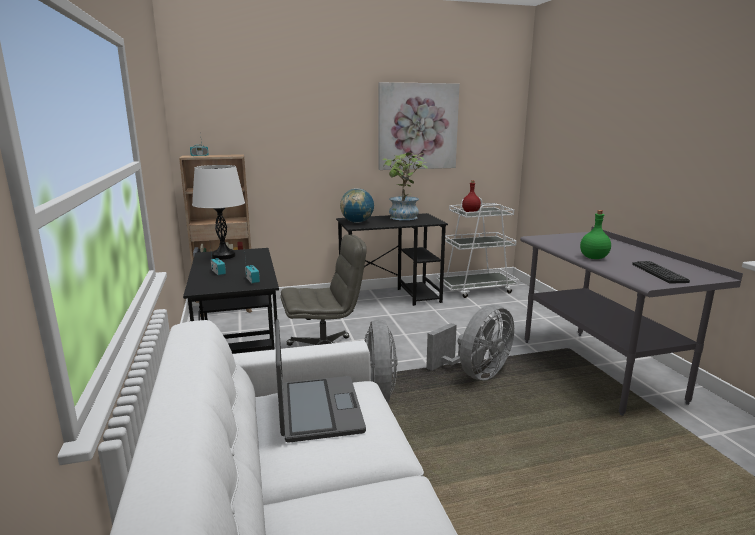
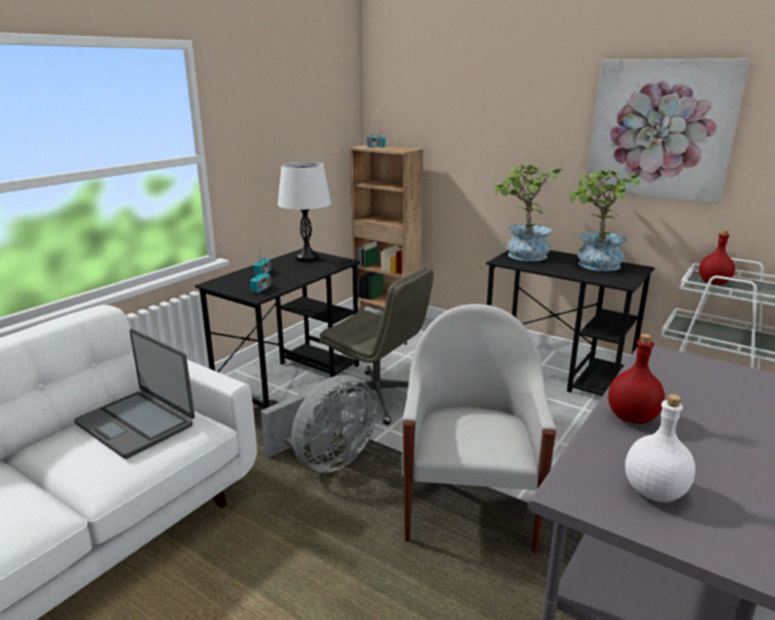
camera: 50 degrees right, 5 degrees up
(318, 409) = (136, 424): laptop -> laptop turned 90 degrees clockwise
(357, 222) = (522, 256): globe -> potted plant
(475, 374) = (470, 505): grey fan -> white armchair
(593, 258) = (631, 417): green bottle -> red bottle
(659, 273) = (655, 492): keyboard -> white bottle

